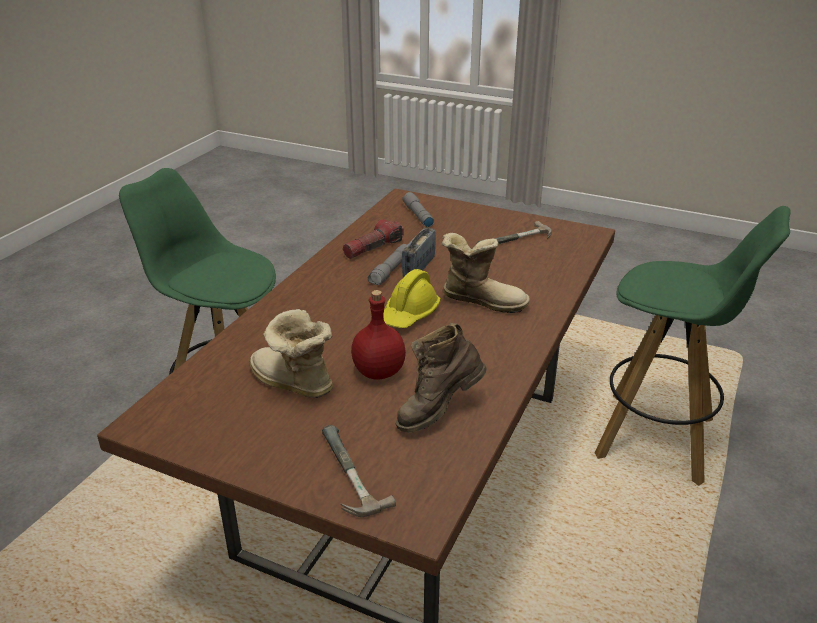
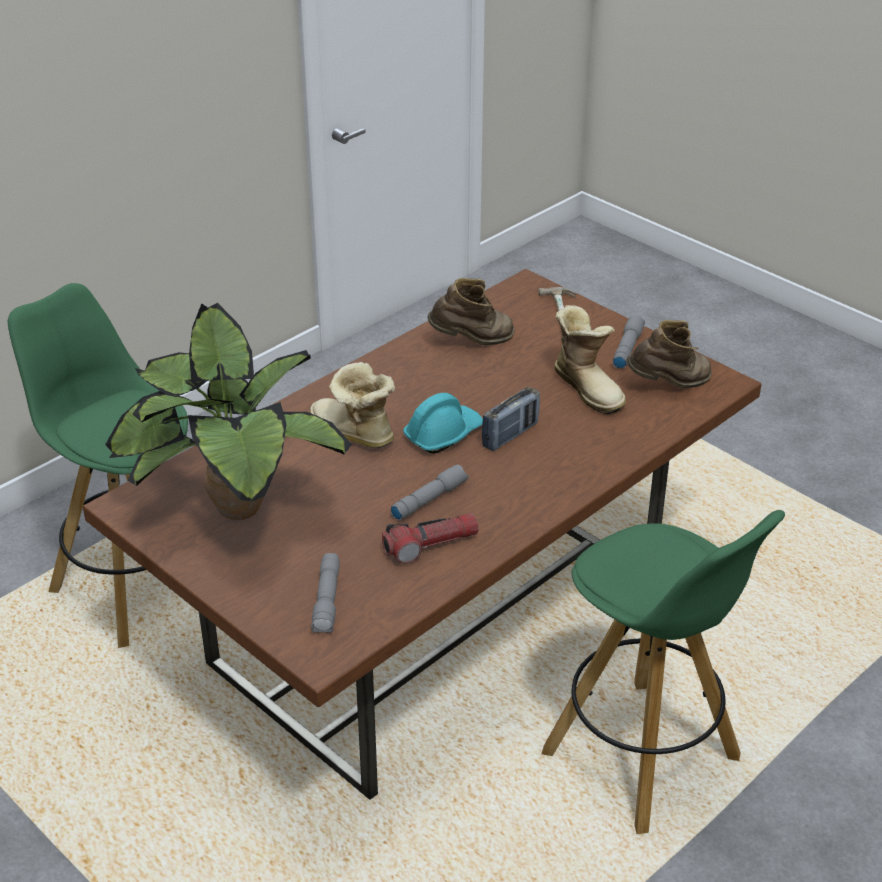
camera: 160 degrees left, 5 degrees up
(205, 406) = (669, 385): none -> brown boot
(258, 444) = (627, 348): none -> grey flashlight
(377, 372) = (506, 383): red bottle -> none
(409, 314) = (443, 434): yellow hard hat -> turquoise hard hat
(418, 268) = (392, 496): radio -> radio (510, 435)
(516, 241) = (233, 512): hammer -> potted plant

